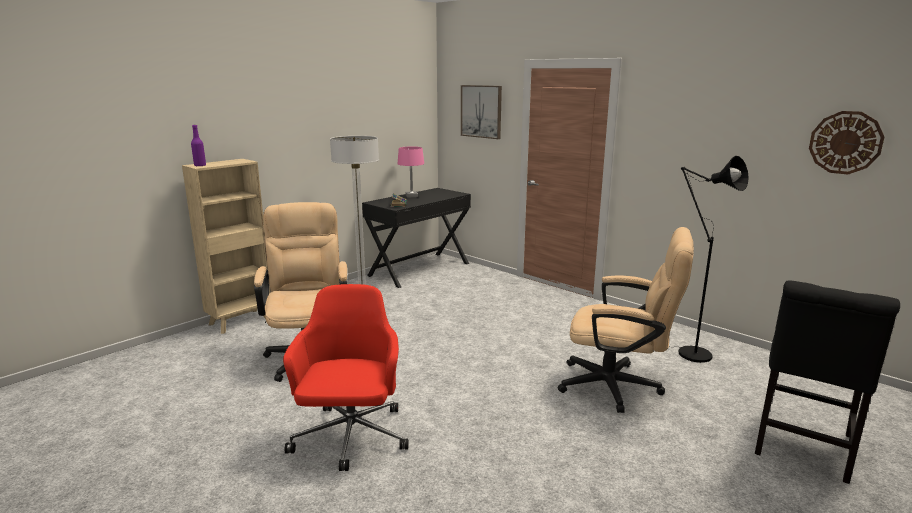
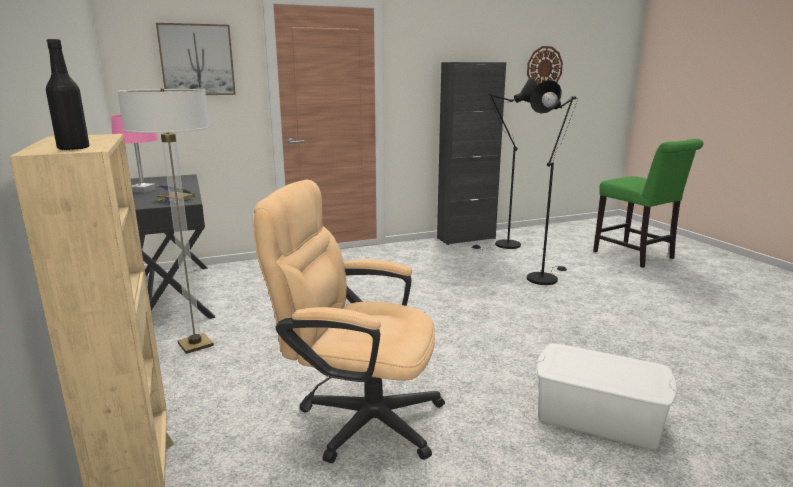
camera: 65 degrees left, 0 degrees up
(200, 165) = (73, 149): purple bottle -> black bottle
(351, 438) = (597, 416): red office chair -> white storage box
(619, 387) = (544, 277): beige office chair -> black floor lamp
(678, 330) = (466, 238): none -> black cabinet
(802, 448) = (636, 256): black chair -> green chair

